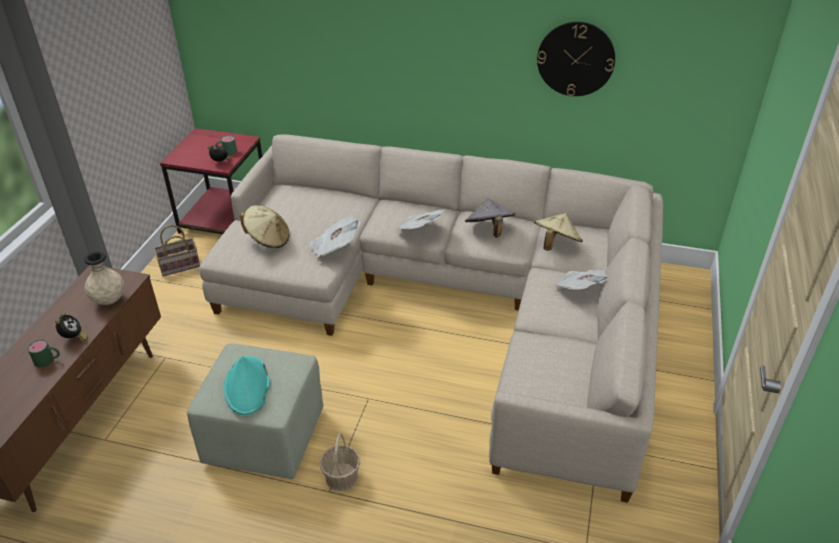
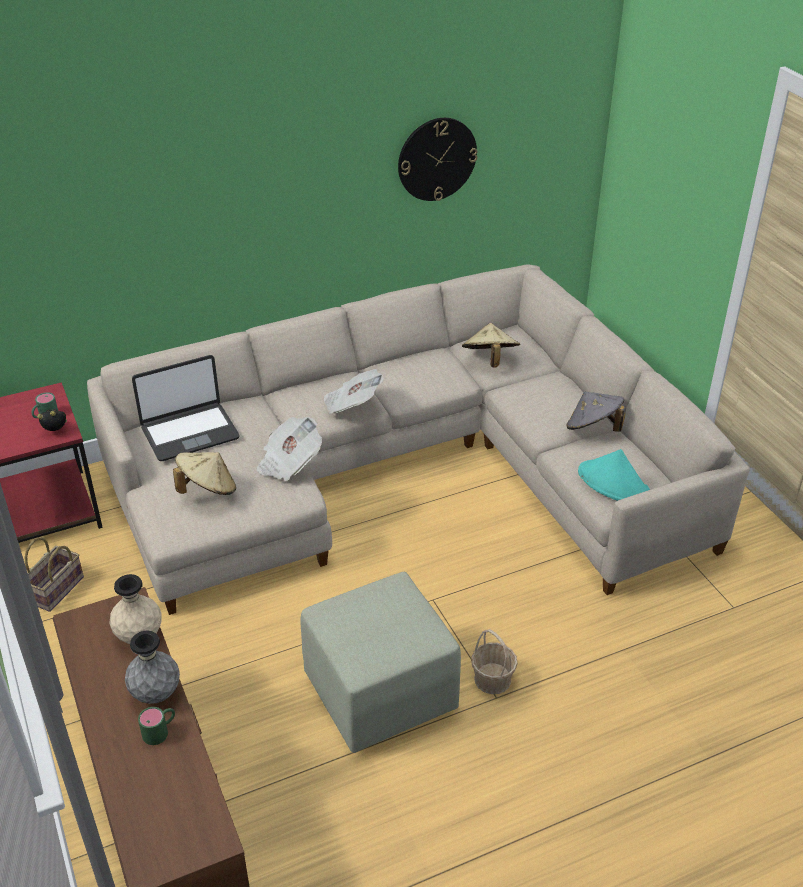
camera: 40 degrees left, 0 degrees up
(74, 338) = (156, 694): alarm clock -> grey vase
(247, 386) = (383, 632): turquoise hat -> turquoise hat (614, 483)
(302, 200) = (189, 432): none -> laptop
(489, 231) = (417, 374): grey hat -> grey hat (593, 428)
(580, 289) = (556, 389): newspaper -> none

